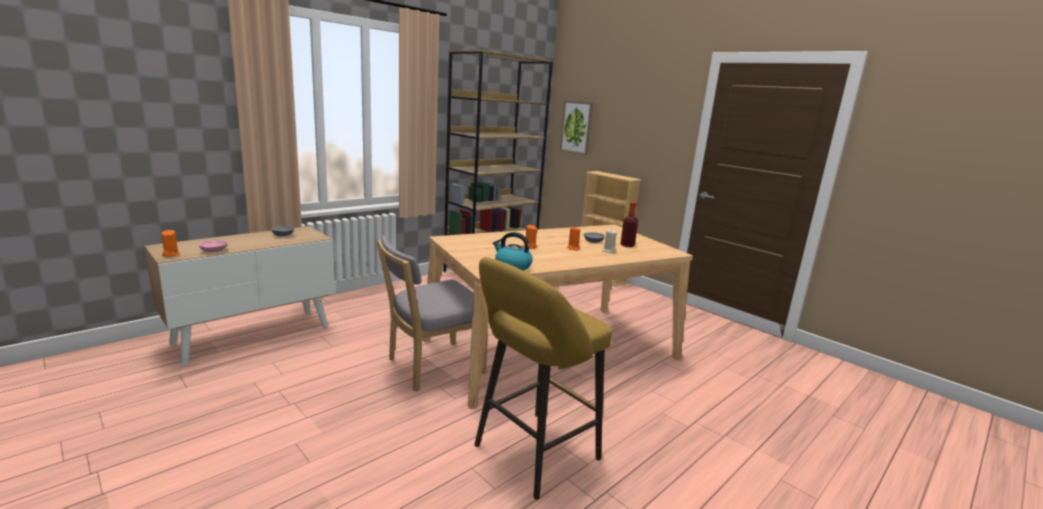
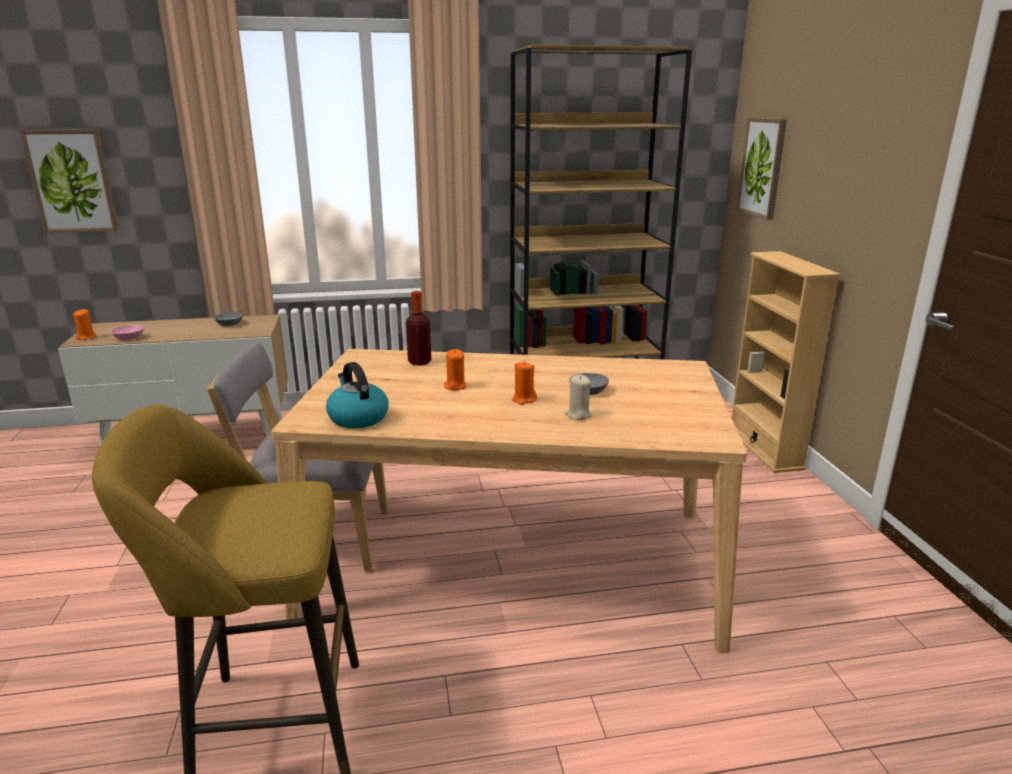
camera: 35 degrees right, 5 degrees up
(123, 121) = (72, 181): none -> picture
(627, 245) = (640, 408): bottle -> bottle (419, 362)

